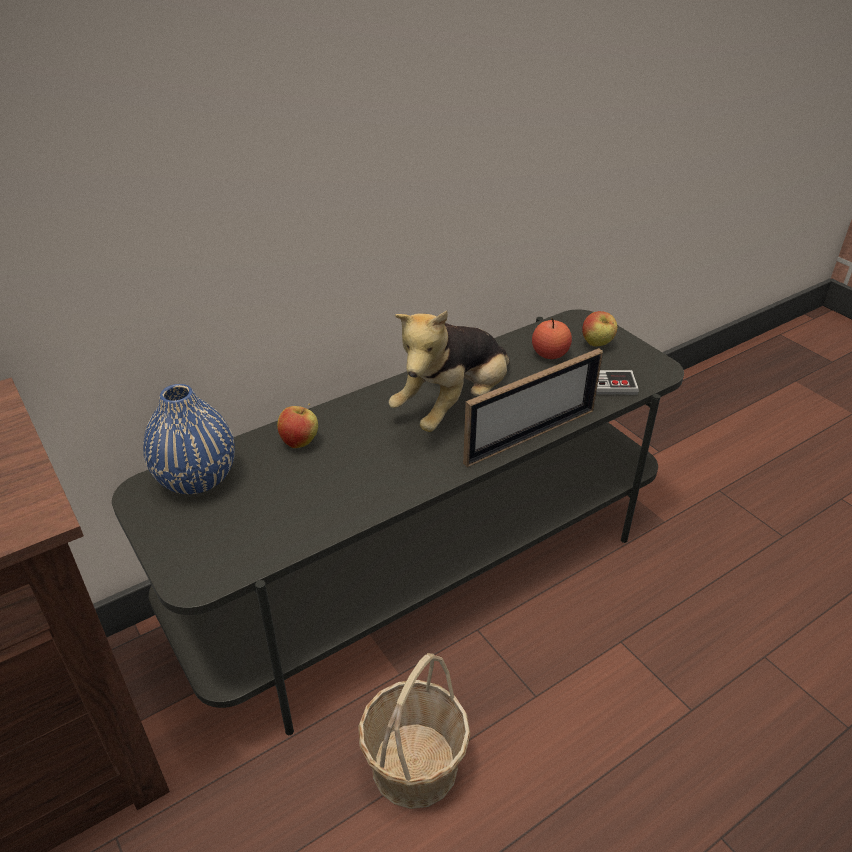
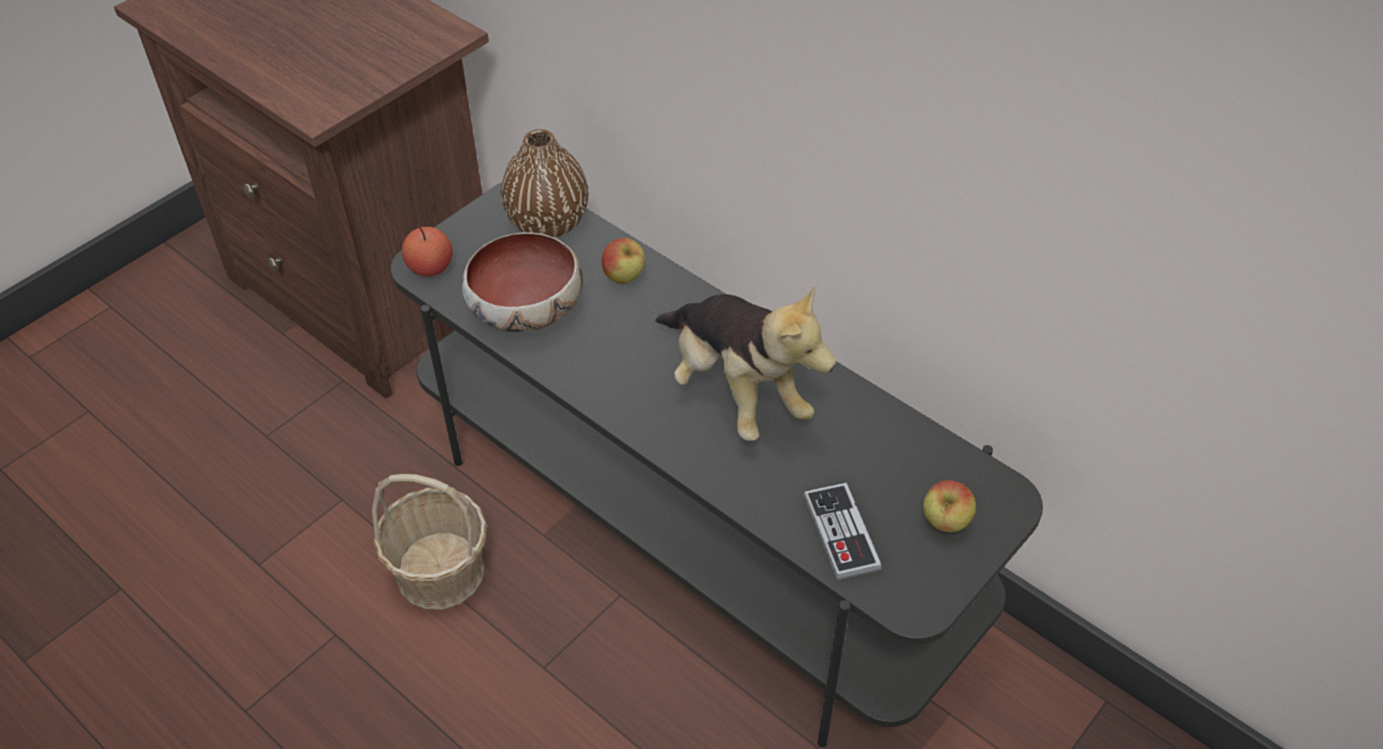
camera: 75 degrees right, 10 degrees up
(197, 478) = (548, 223): blue vase -> brown vase
(306, 509) = (525, 311): none -> bowl
(453, 406) = (735, 391): plush toy -> plush toy turned 150 degrees counterclockwise
(530, 436) = (702, 473): picture frame -> none
(550, 354) = (894, 471): apple -> apple (430, 267)

